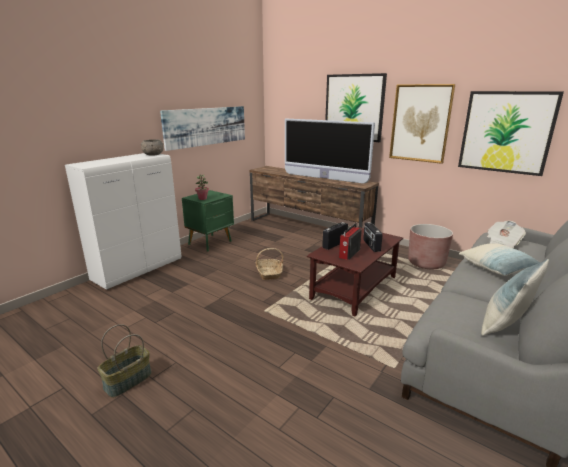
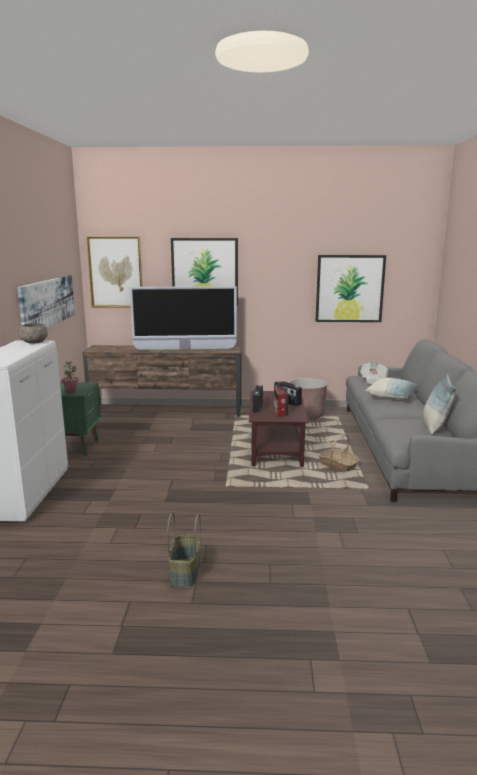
camera: 35 degrees left, 5 degrees down
(269, 273) = (185, 457): basket -> basket (338, 465)
(420, 123) = (276, 284): picture -> picture (115, 272)

